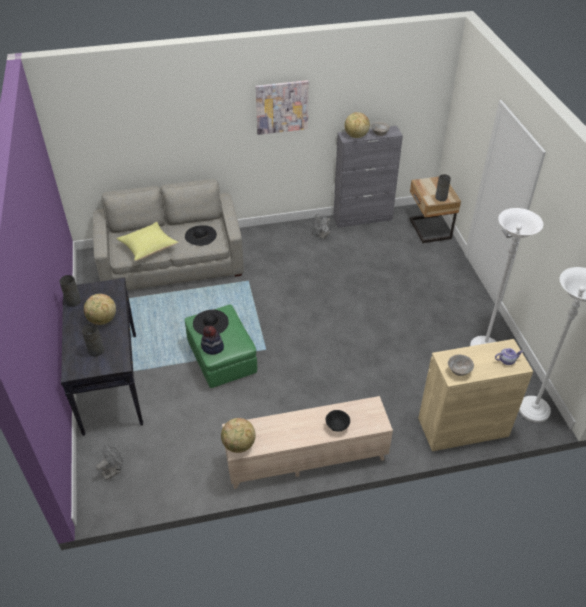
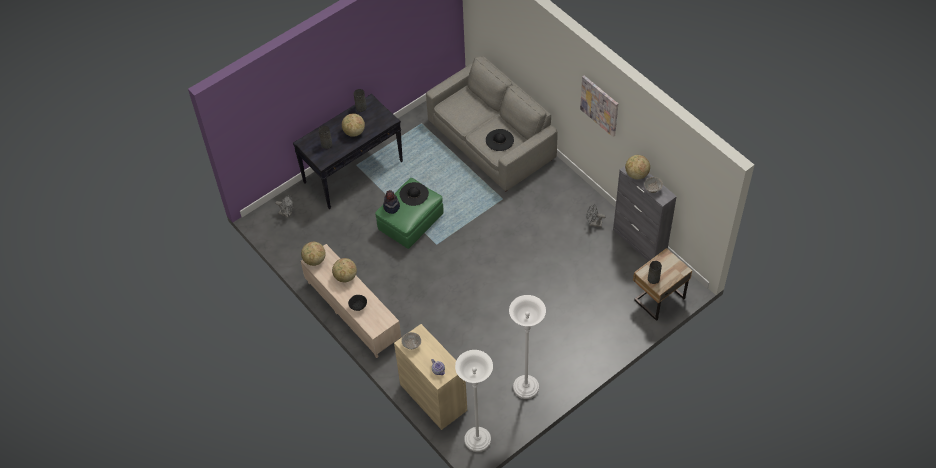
camera: 65 degrees right, 10 degrees up
(148, 248) = (465, 117): yellow pillow -> none
(285, 423) = (345, 277): none -> globe

